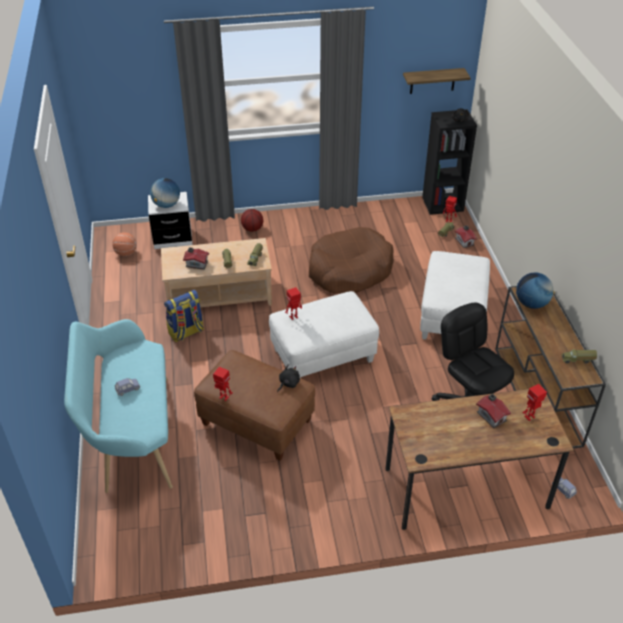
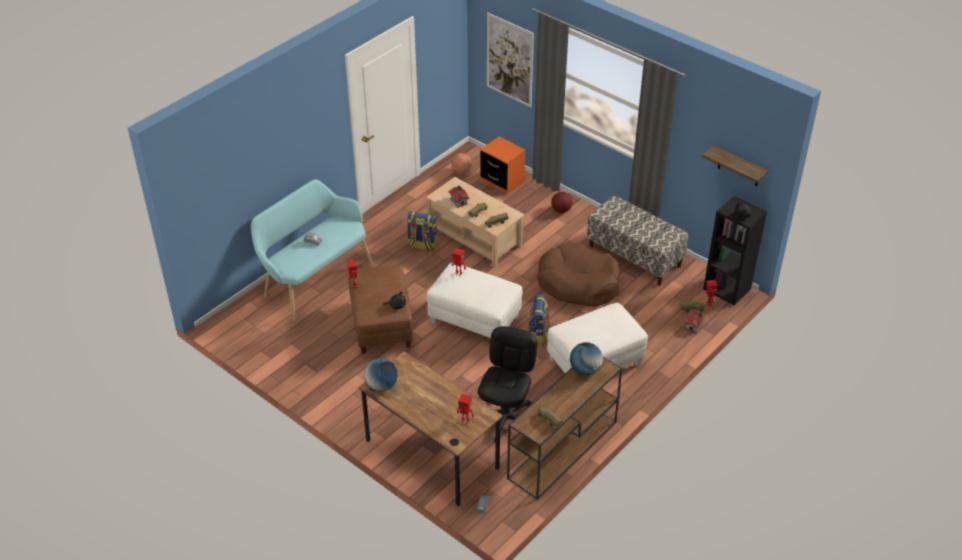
camera: 50 degrees right, 0 degrees up
(134, 103) = (509, 60): none -> picture
(166, 205) = (499, 150): globe -> globe (381, 386)
(172, 238) = (502, 181): white nightstand -> orange nightstand
(355, 225) = (634, 256): none -> bench
(385, 329) = (538, 336): none -> backpack
(491, 416) = (446, 402): toy house -> none

